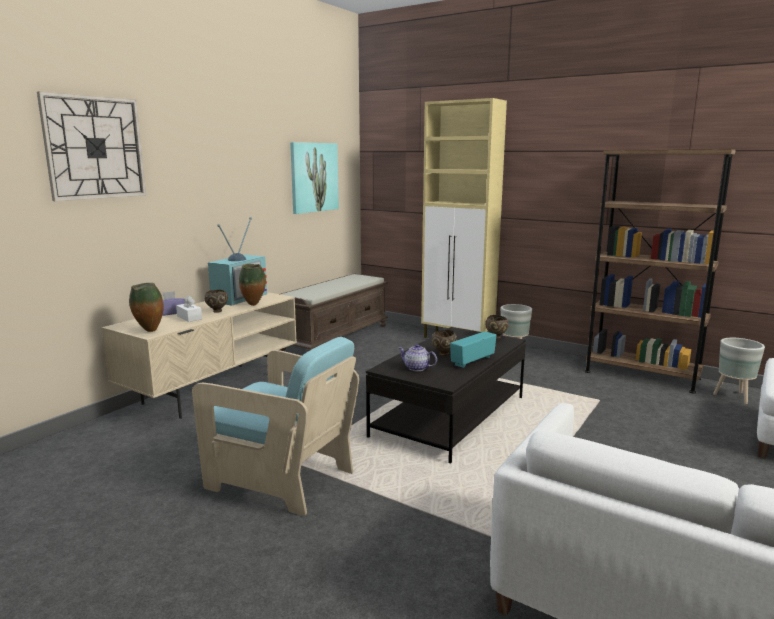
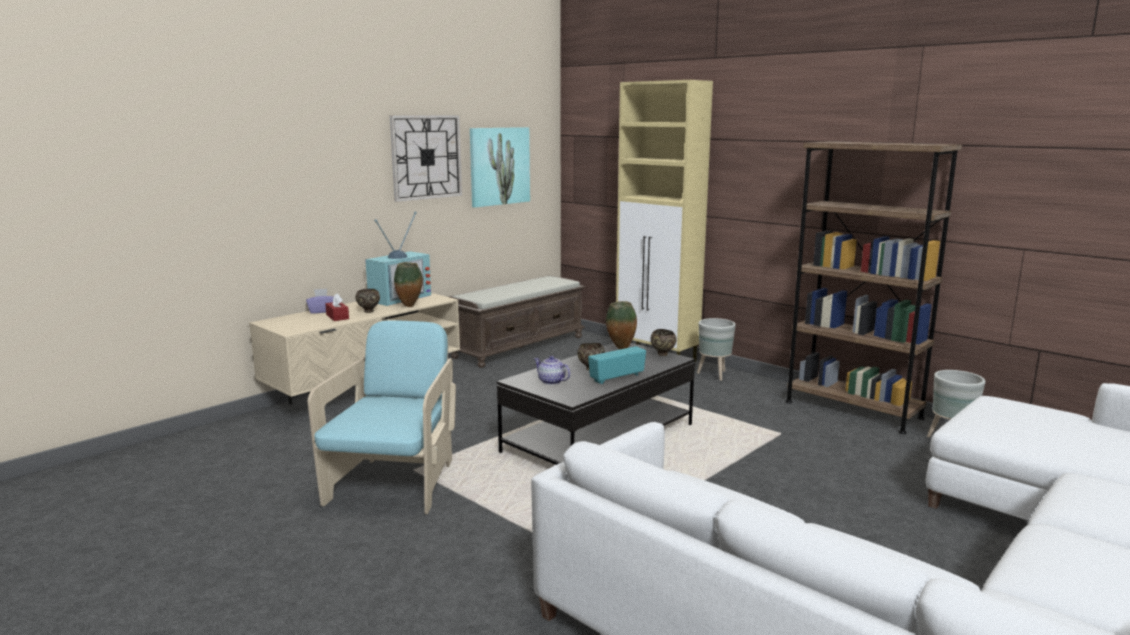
camera: 10 degrees right, 0 degrees up
(95, 148) = (247, 142): wall clock -> wall clock (426, 157)
(149, 331) = (291, 328): vase -> vase (620, 349)
(189, 318) = (337, 317): white tissue box -> red tissue box
(281, 478) = (395, 483): turquoise armchair -> turquoise armchair turned 120 degrees counterclockwise

